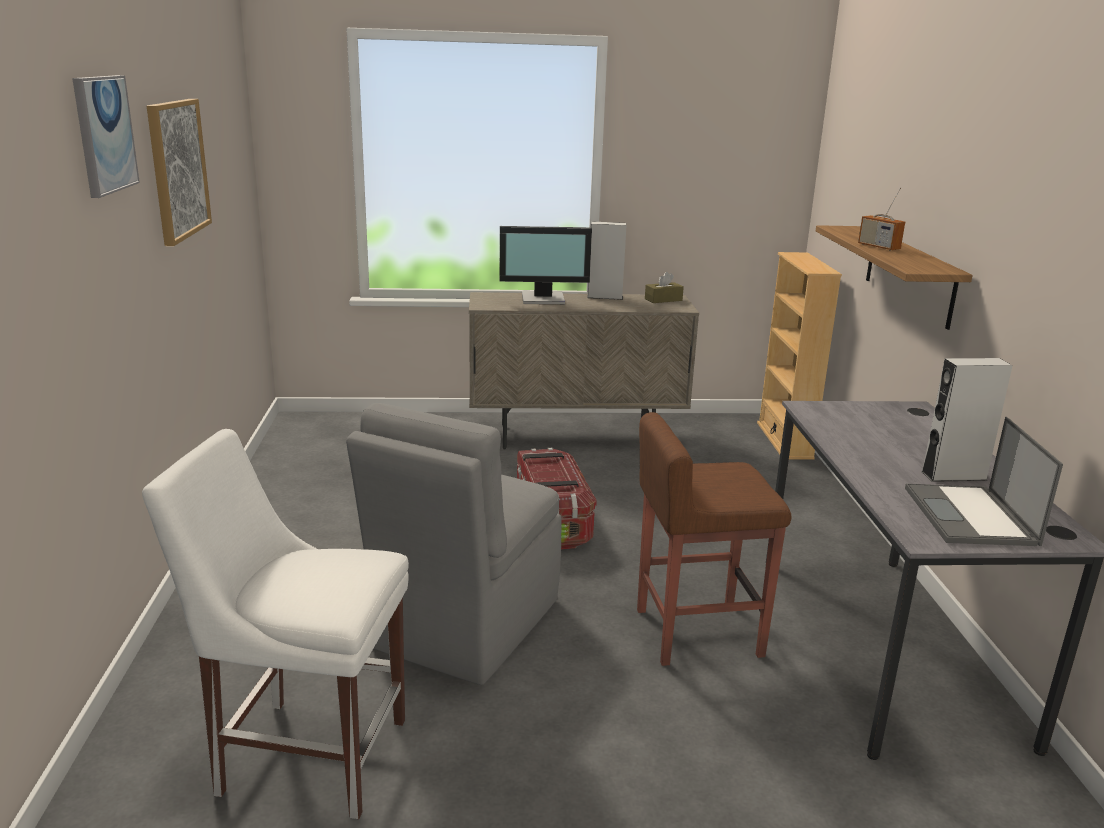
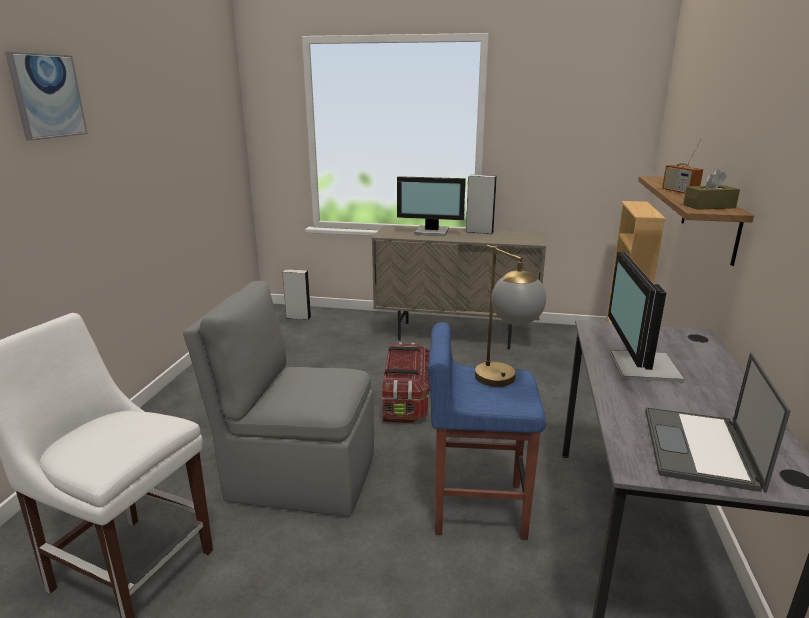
camera: 15 degrees right, 0 degrees up
(177, 169) = (144, 129): picture -> none
(464, 626) = (298, 476): grey chair -> grey chair turned 60 degrees clockwise
(663, 299) = (523, 235): brown tissue box -> brown tissue box (709, 206)
(696, 632) = (477, 508): brown stool -> blue stool
(731, 478) = (504, 383): none -> table lamp
(878, 446) = (641, 367): none -> monitor
(953, 475) = (703, 403): grey speaker -> grey speaker (298, 317)

